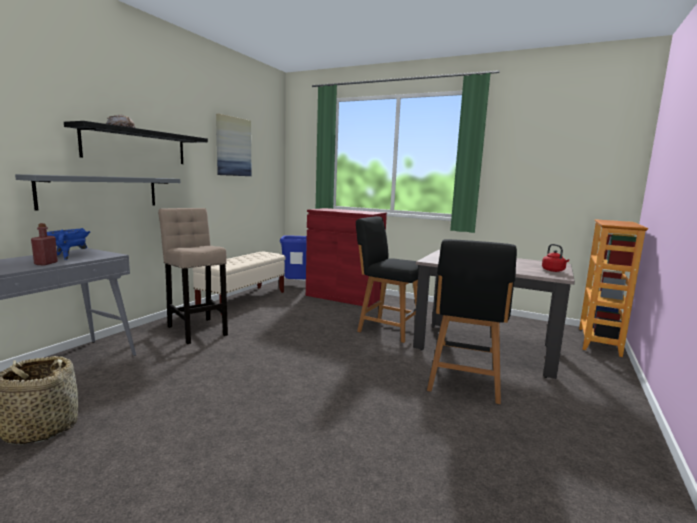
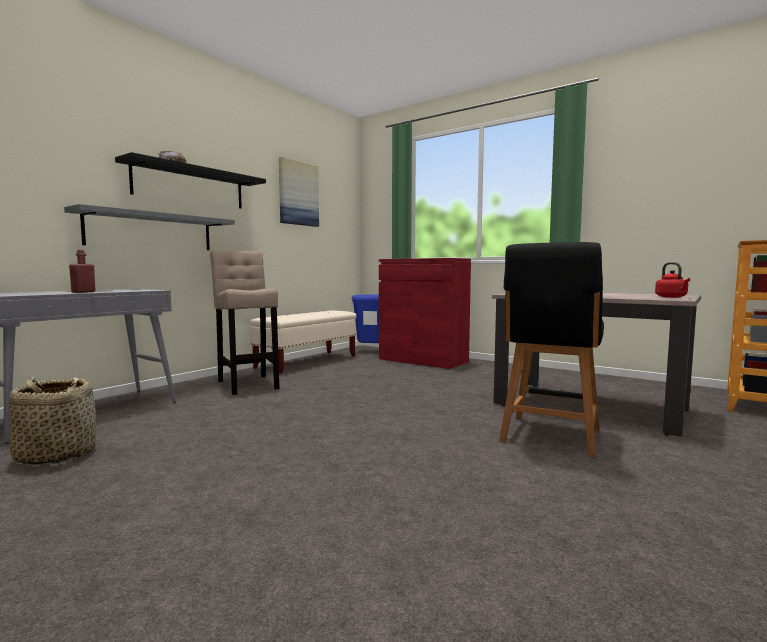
camera: 10 degrees right, 5 degrees down
(69, 256) = (111, 290): blue cooking pot -> none
(387, 329) = (467, 387): black chair -> none

